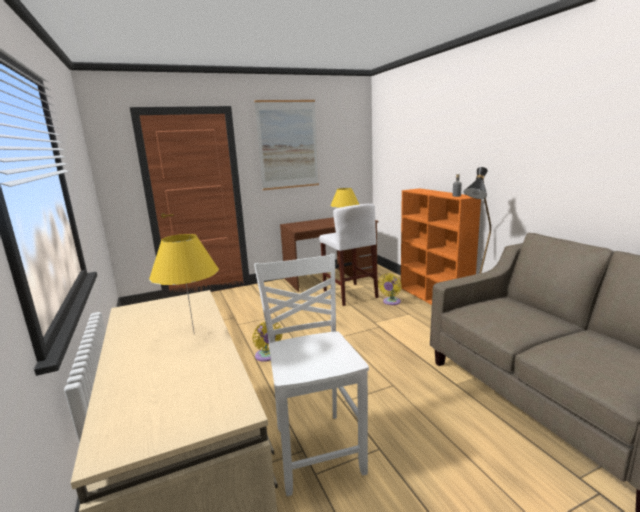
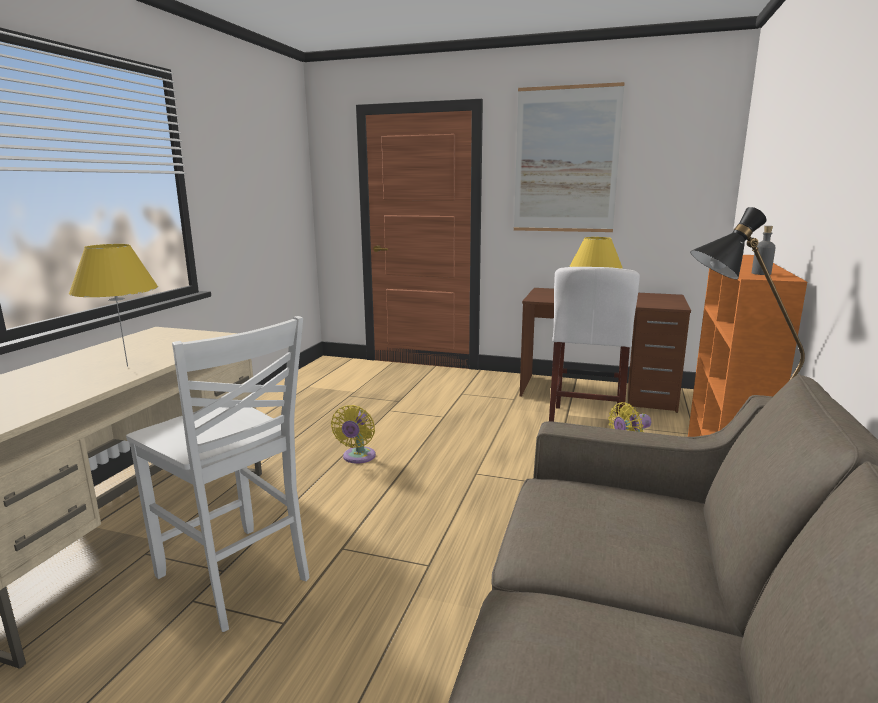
camera: 40 degrees right, 0 degrees up
(317, 448) = (235, 578): white chair -> white chair turned 105 degrees clockwise

